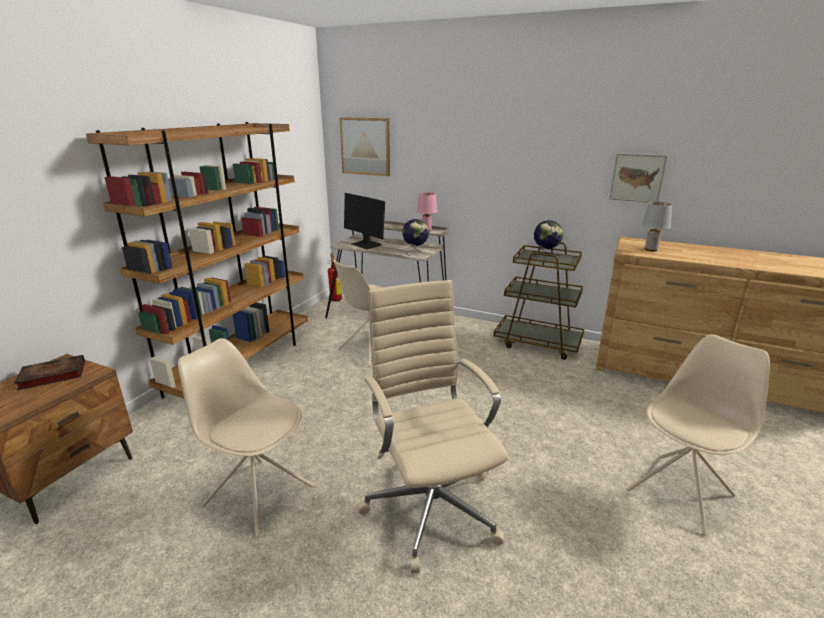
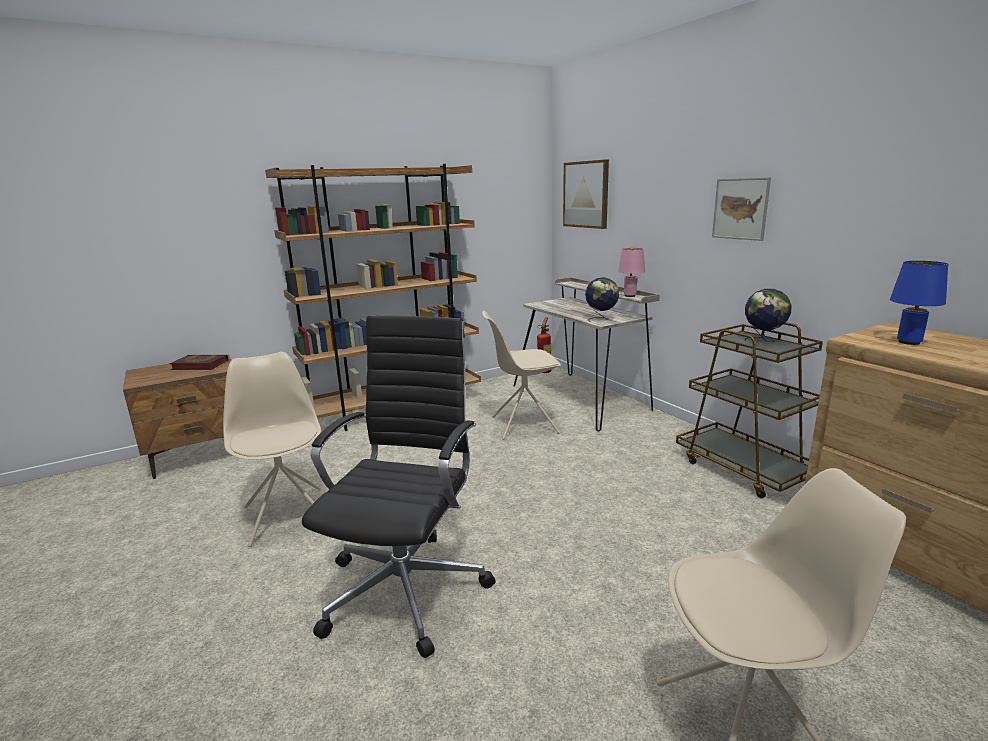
camera: 35 degrees right, 5 degrees down
(366, 245) = (560, 307): monitor -> none
(431, 504) = (407, 586): beige office chair -> black office chair
(637, 178) = (921, 225): picture -> picture (740, 209)
(651, 250) = (909, 342): grey table lamp -> blue table lamp

